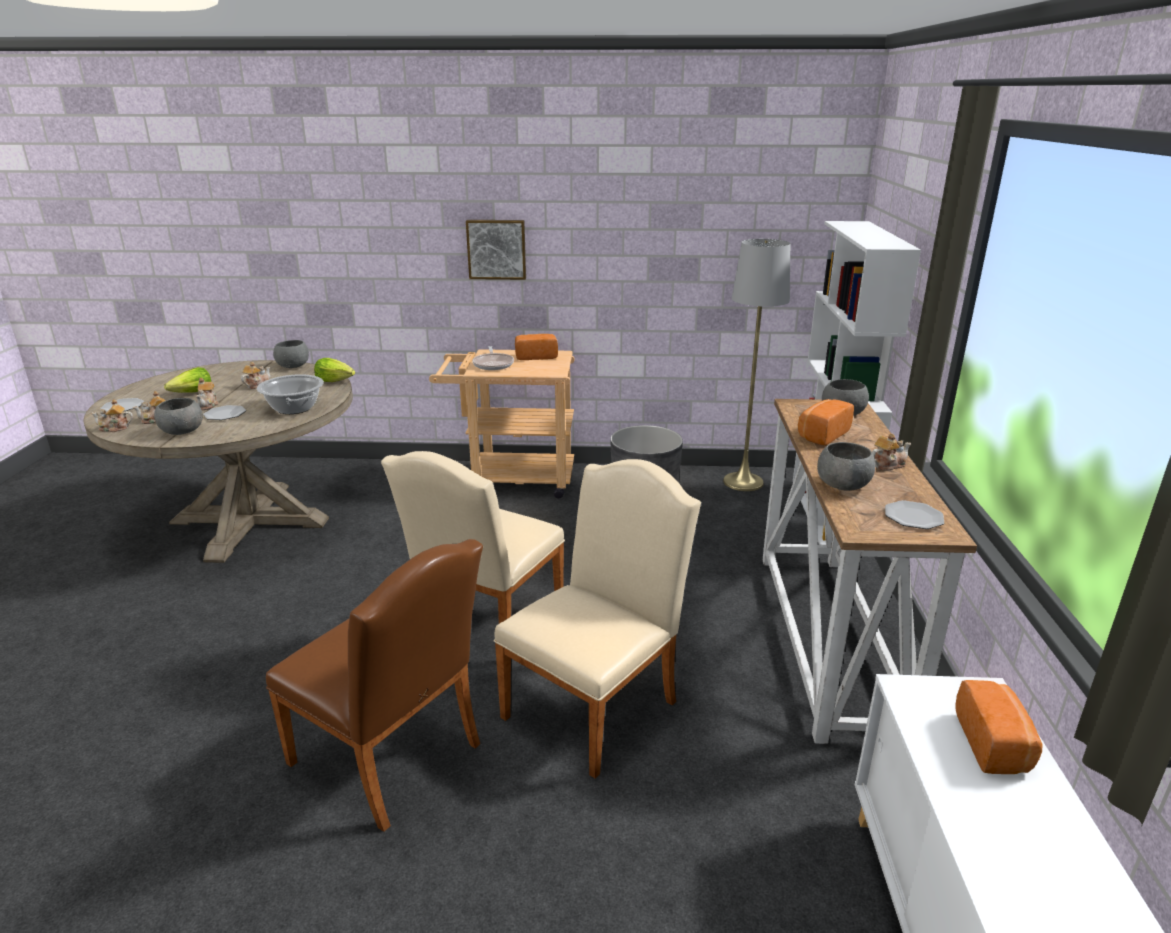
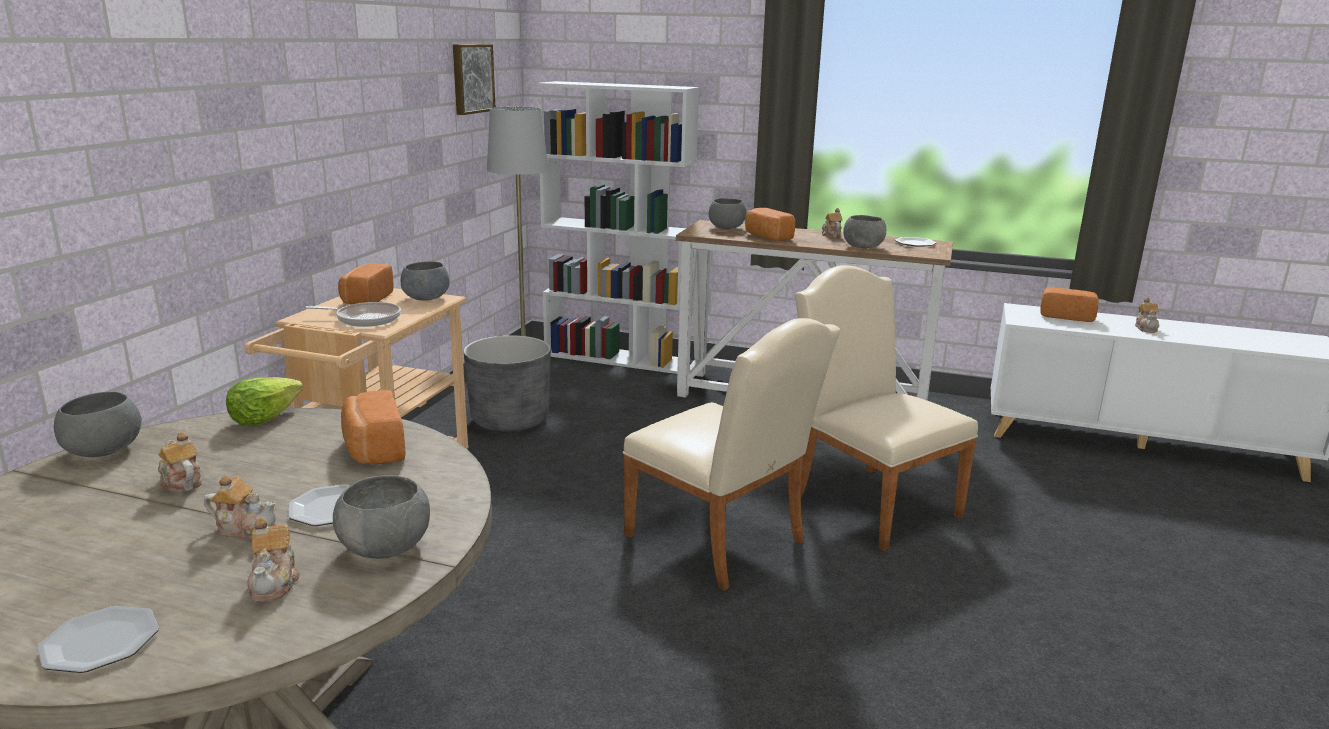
camera: 75 degrees left, 5 degrees down
(115, 428) = (270, 635): teapot -> teapot (1146, 328)
(193, 393) = (127, 551): lettuce -> none
(294, 408) = (373, 449): cooking pot -> bread
(393, 760) = (944, 617): brown chair -> none
(496, 249) = (275, 158): picture -> picture (471, 78)
(551, 368) = (425, 298): none -> grey bowl

